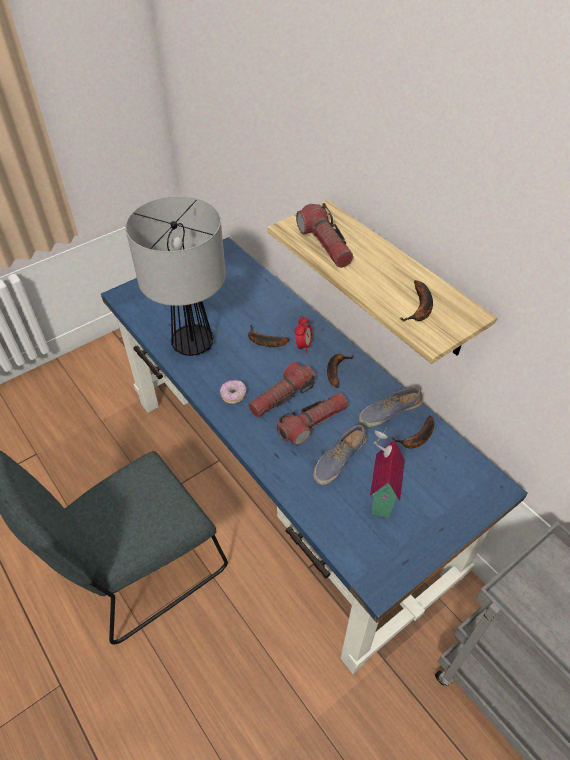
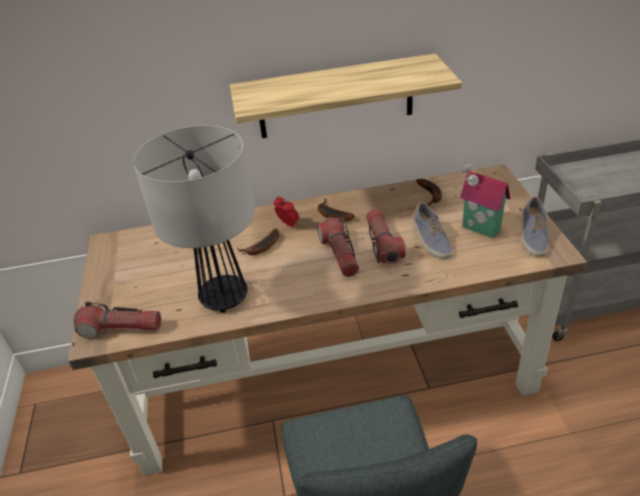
camera: 60 degrees left, 10 degrees down
(233, 395) = (315, 285): donut -> none
(286, 483) = (333, 373): blue desk -> brown desk
(325, 244) = (291, 95): flashlight -> flashlight (121, 328)
(389, 412) = (397, 201): shoe -> shoe (532, 236)
(420, 308) = (405, 75): banana -> none

